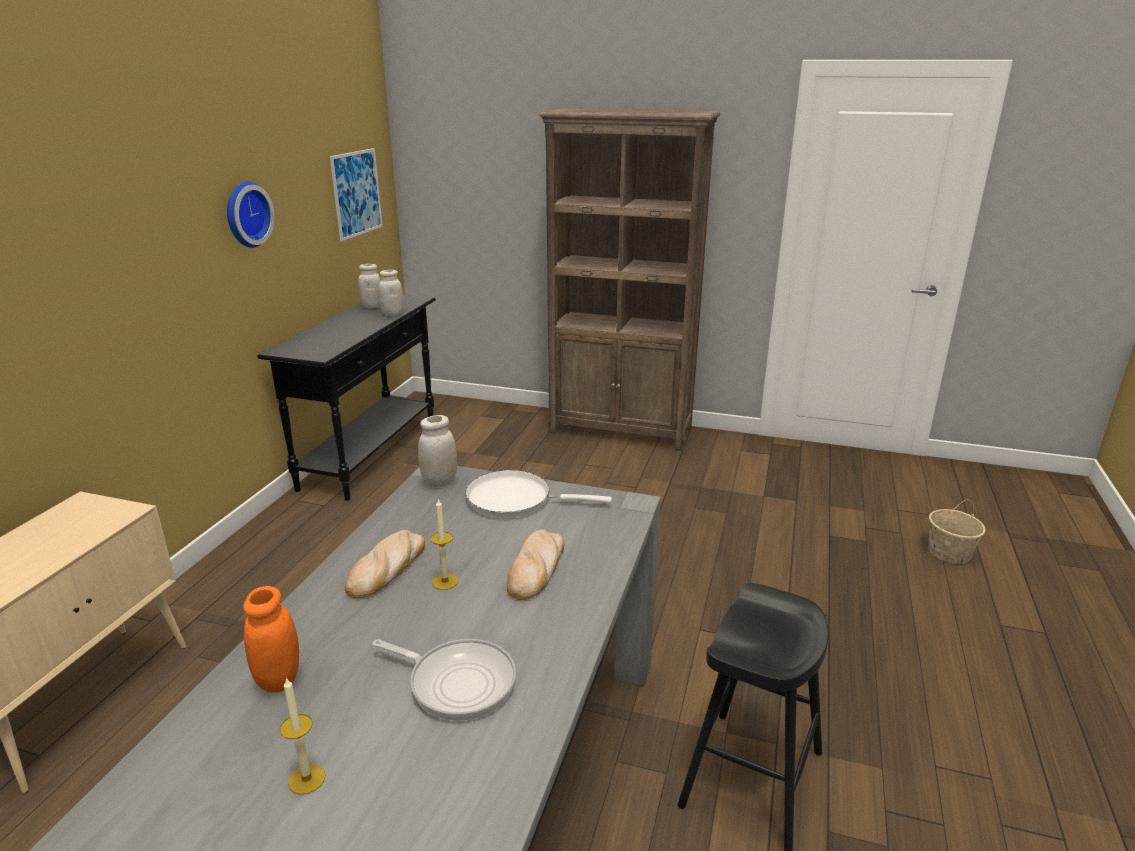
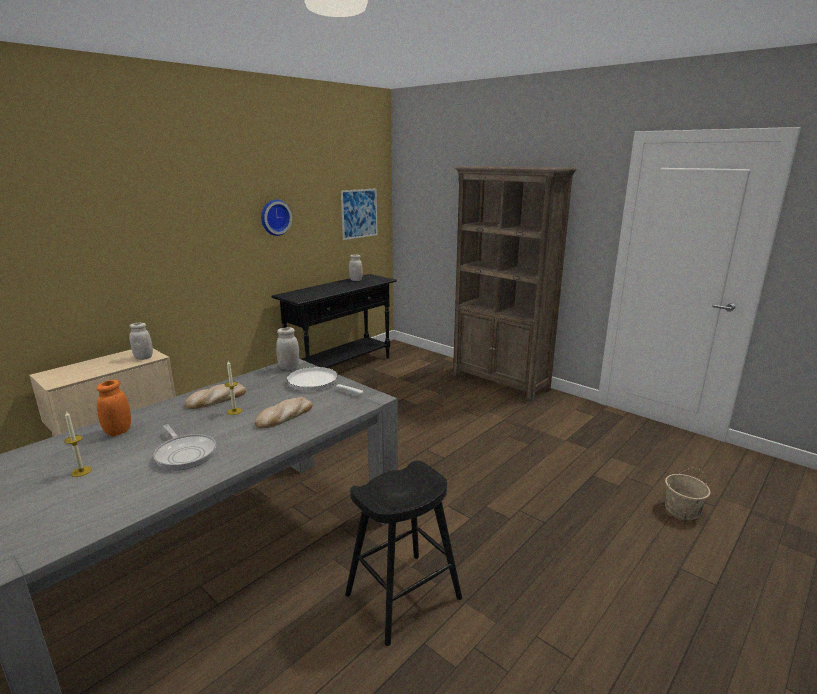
camera: 25 degrees right, 5 degrees down
(392, 313) = (362, 284): white jar -> white jar (143, 357)

